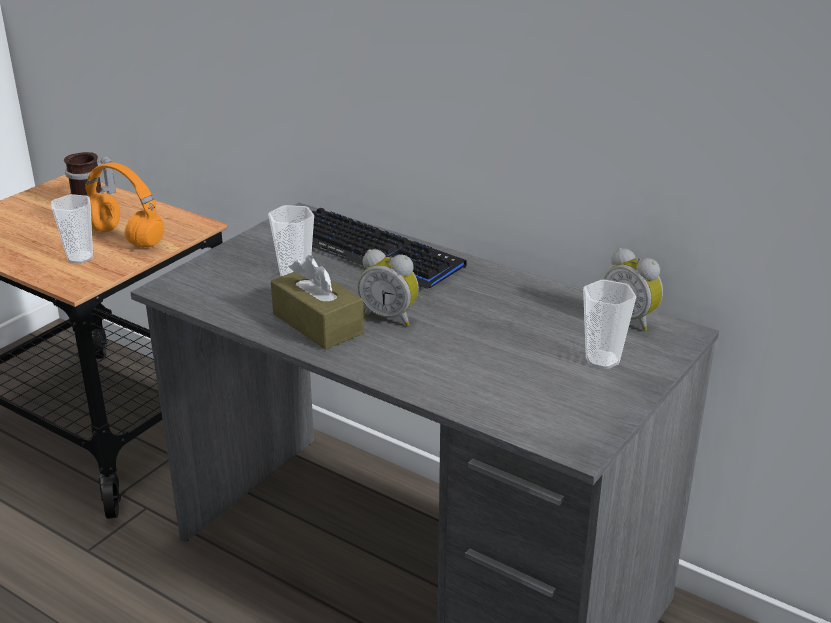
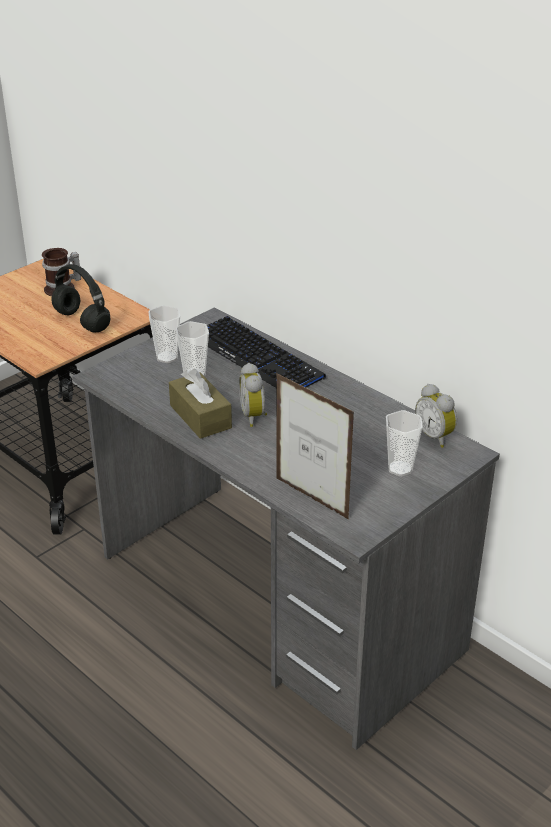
camera: 10 degrees right, 5 degrees up
(80, 257) = (45, 336): cup -> cup (167, 357)
(123, 237) = (80, 321): orange headphones -> black headphones
(390, 317) = (254, 416): alarm clock -> alarm clock turned 45 degrees clockwise
(501, 408) = (311, 498): none -> picture frame

